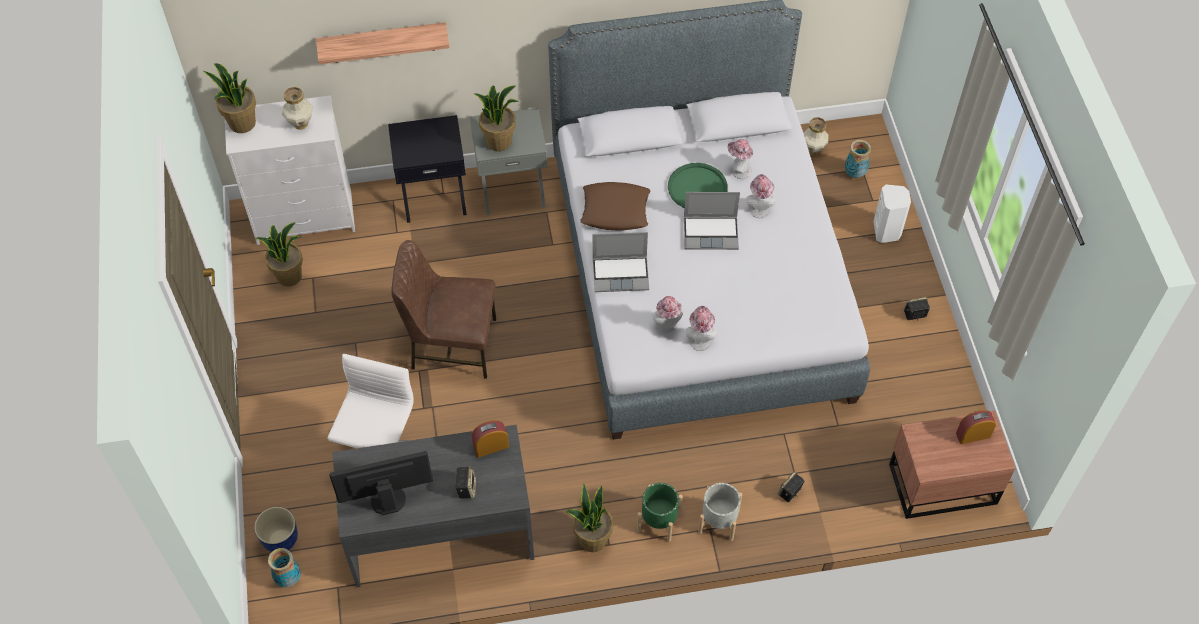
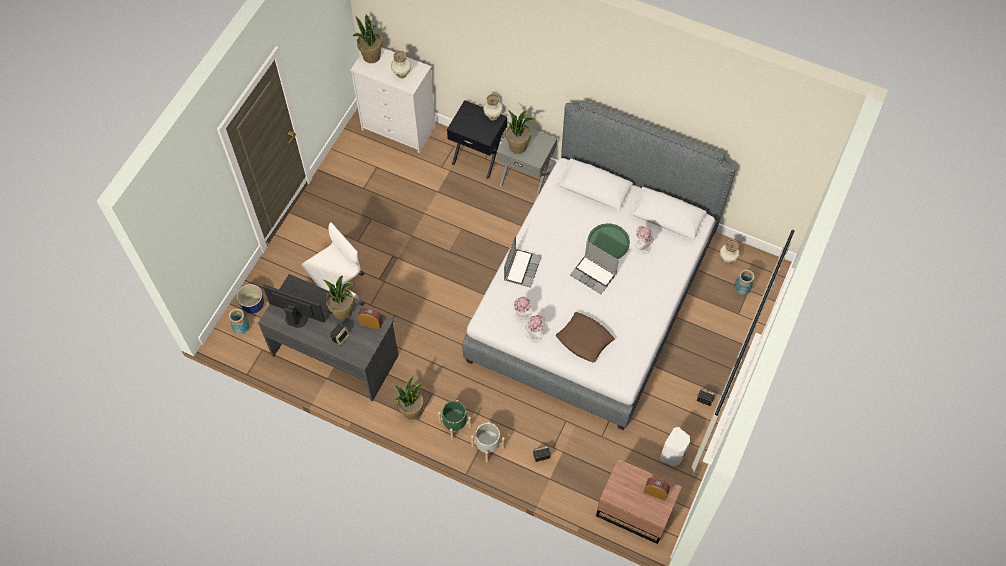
camera: 35 degrees right, 5 degrees up
(289, 275) = (365, 158): potted plant -> potted plant (343, 311)
(383, 43) = (468, 51): shelf -> none
(439, 124) = (492, 116): none -> vase
(452, 344) = (421, 252): brown chair -> none
(615, 210) = (549, 228): brown pillow -> brown pillow (584, 339)
(621, 274) = (522, 268): laptop -> laptop turned 105 degrees counterclockwise
(759, 207) = (635, 276): hat -> none
(887, 231) = (731, 338): white speaker -> white speaker (672, 455)

